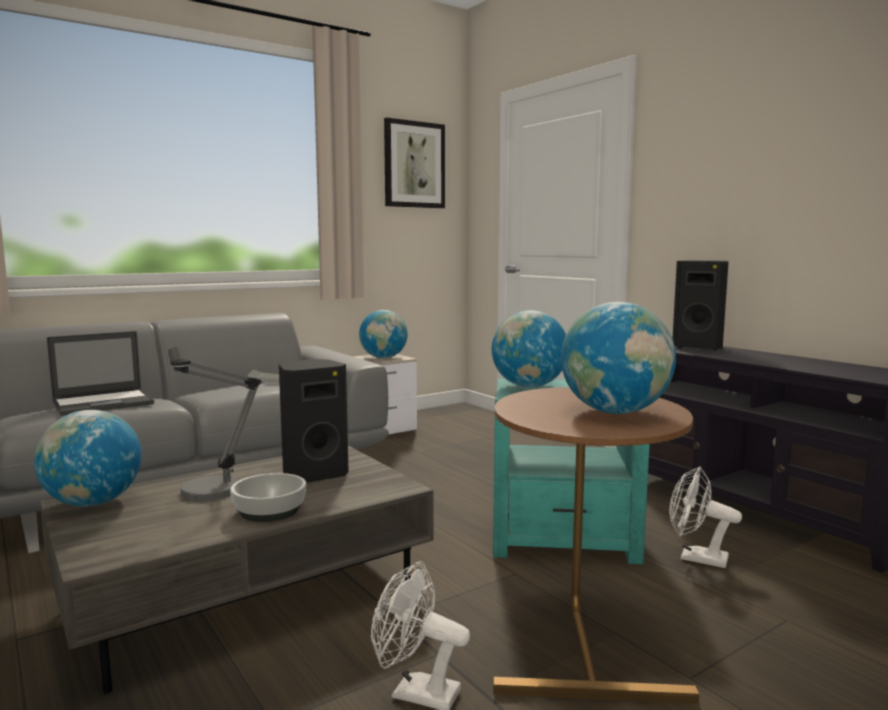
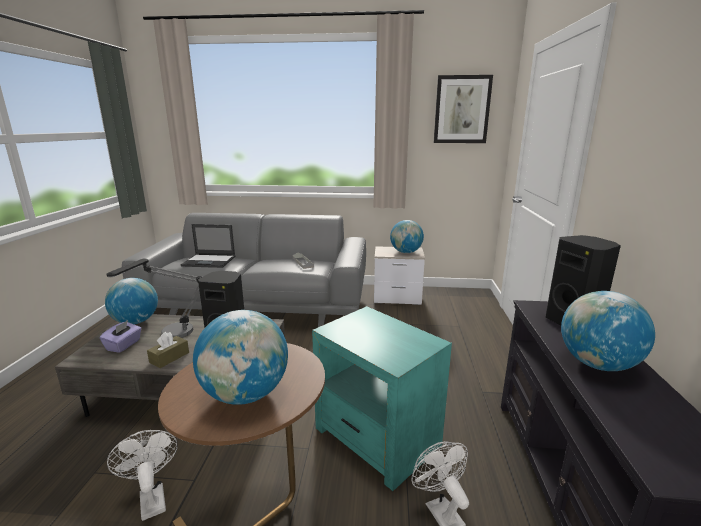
camera: 40 degrees right, 10 degrees up
(147, 525) = (124, 345): none -> purple tissue box
(270, 511) = (169, 357): bowl -> brown tissue box
(529, 386) = (362, 323): globe -> globe (597, 364)

